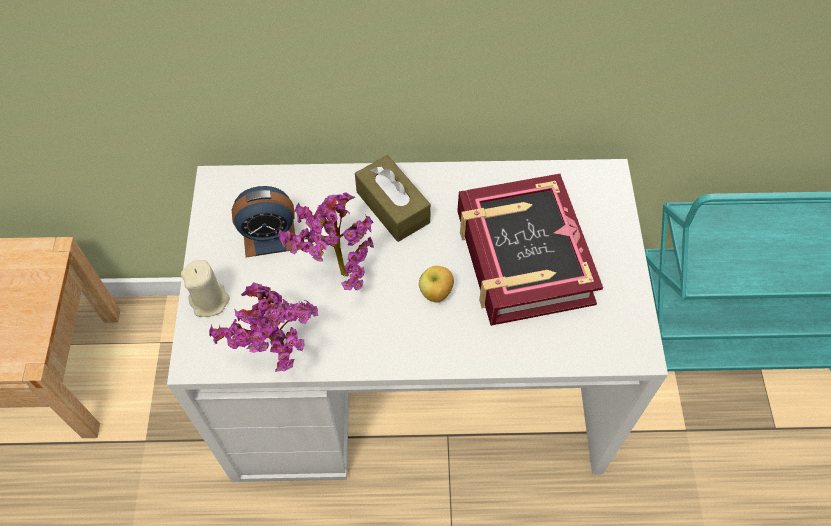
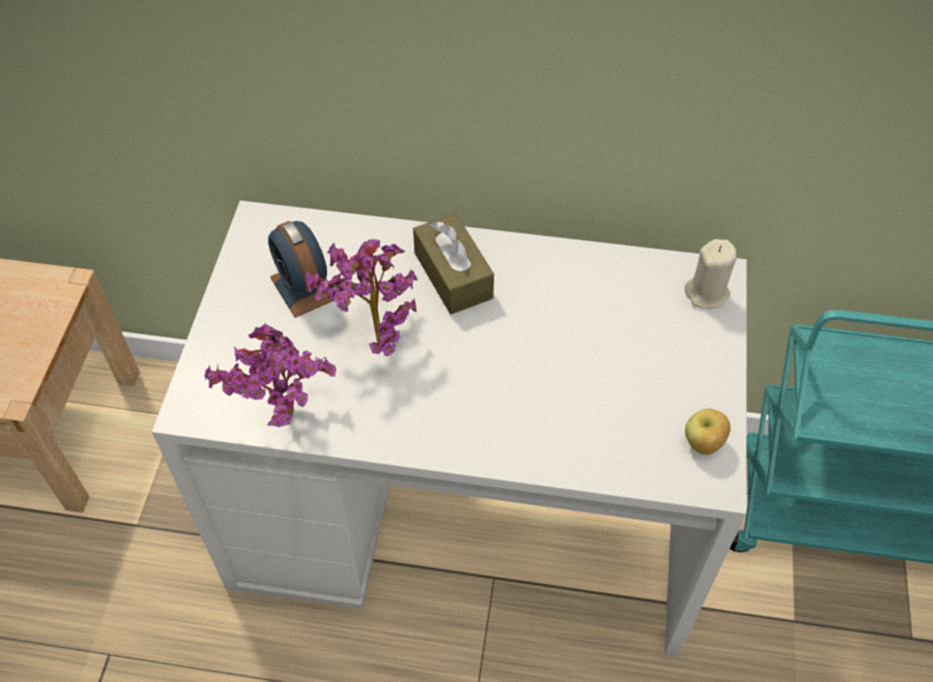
camera: 10 degrees right, 5 degrees down
(210, 301) = (220, 348): beige candle -> beige candle (707, 293)
(269, 236) = (303, 287): alarm clock -> alarm clock turned 60 degrees clockwise
(436, 293) = (483, 378): apple -> apple (703, 444)
(522, 257) = (594, 352): book -> none

